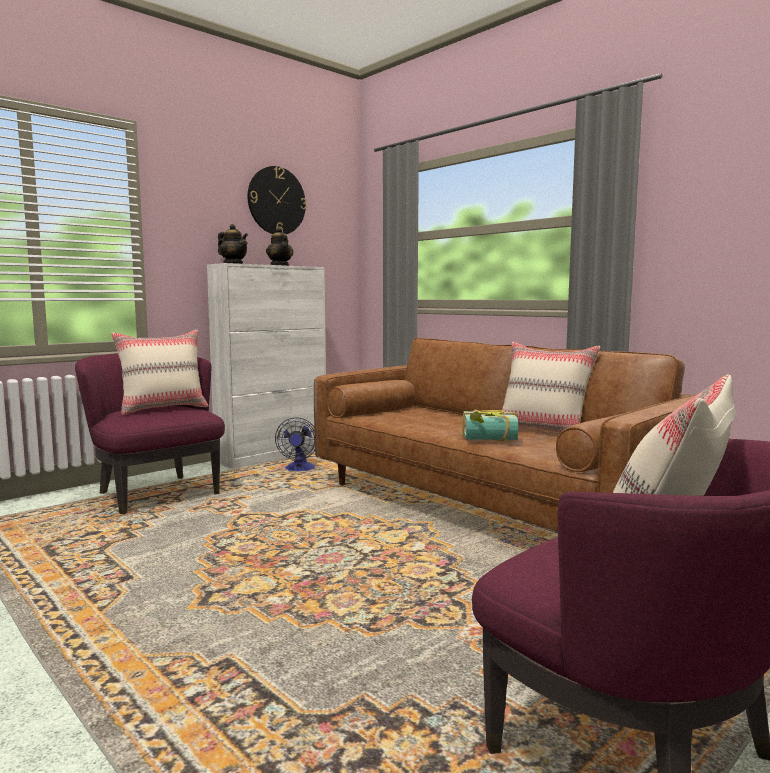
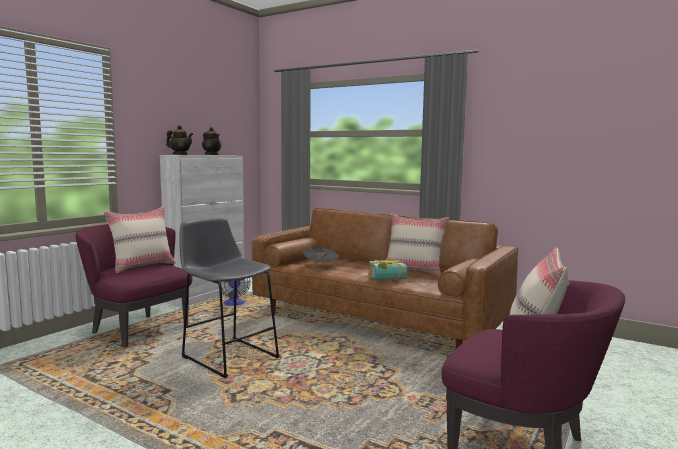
camera: 15 degrees left, 0 degrees up
(242, 537) = (227, 356): none -> grey stool
(276, 201) = (205, 106): wall clock -> none
(405, 419) = (321, 266): none -> newspaper

